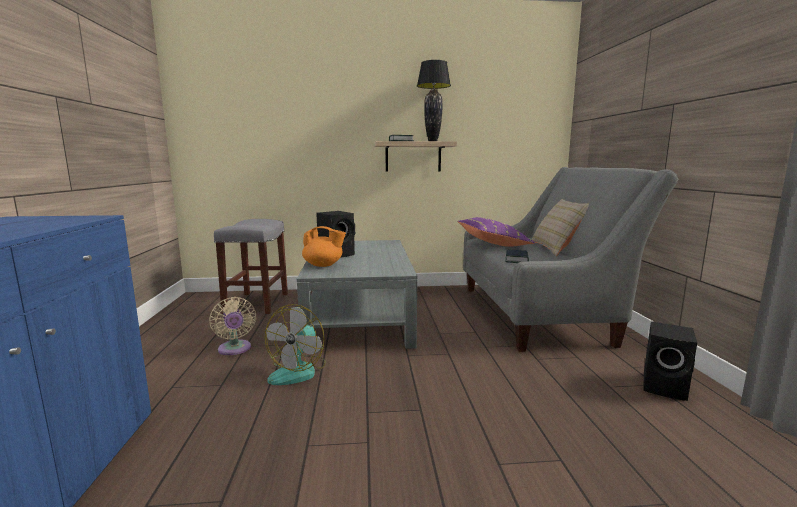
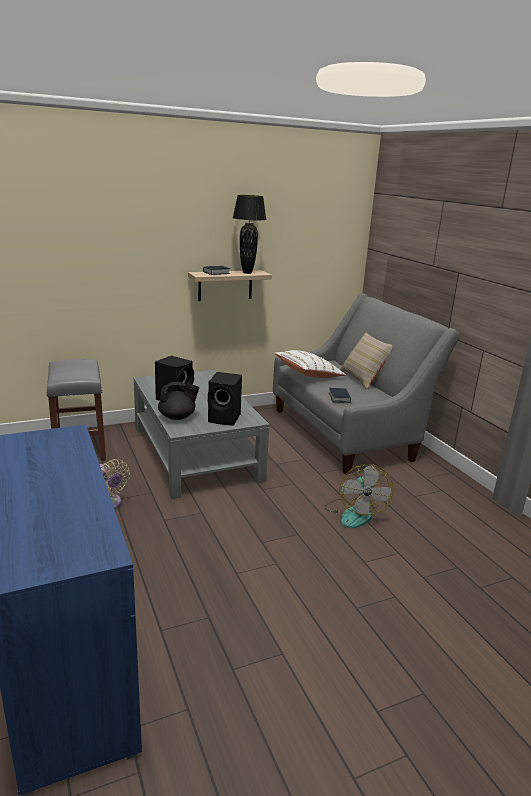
camera: 20 degrees left, 10 degrees up
(299, 371) = (184, 516): fan -> fan (354, 513)
(324, 265) = (178, 417): orange teapot -> black teapot
(493, 244) = (308, 375): purple pillow -> white pillow
(666, 387) = (449, 491): black speaker -> black speaker (225, 418)

